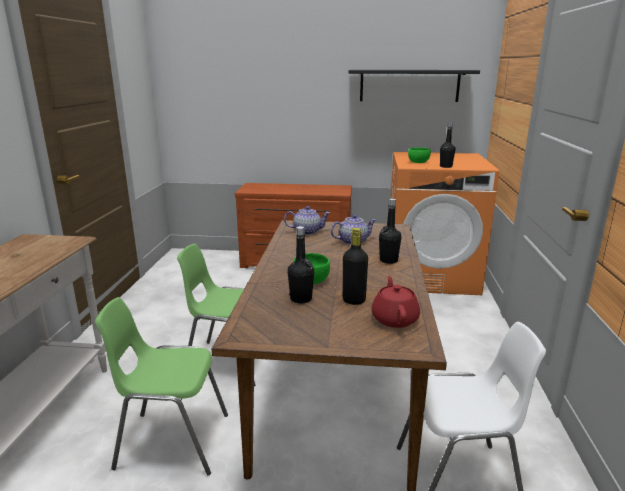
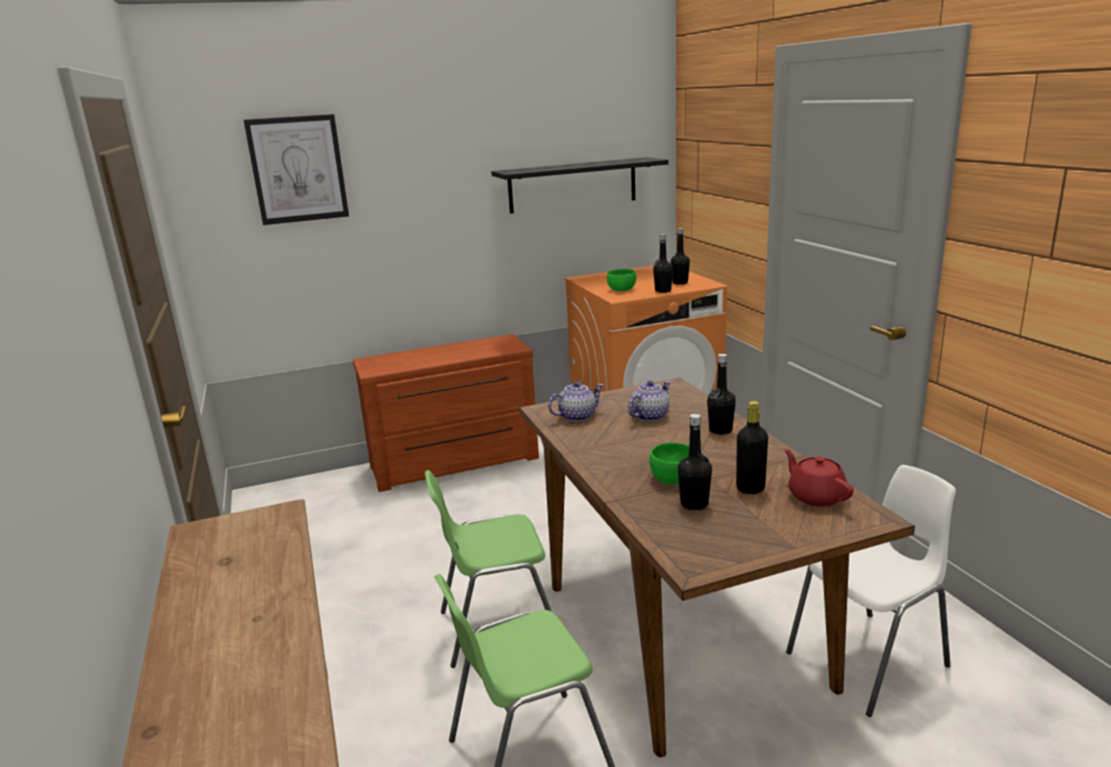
camera: 25 degrees left, 0 degrees up
(225, 57) = (298, 169): none -> picture
(466, 164) = (680, 283): none -> black bottle

